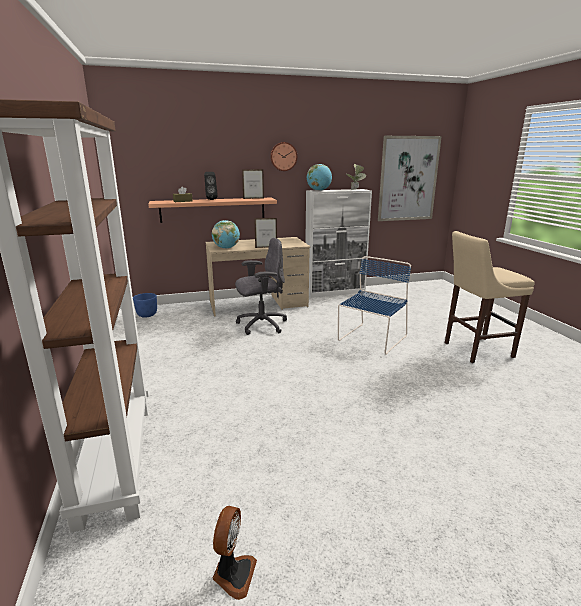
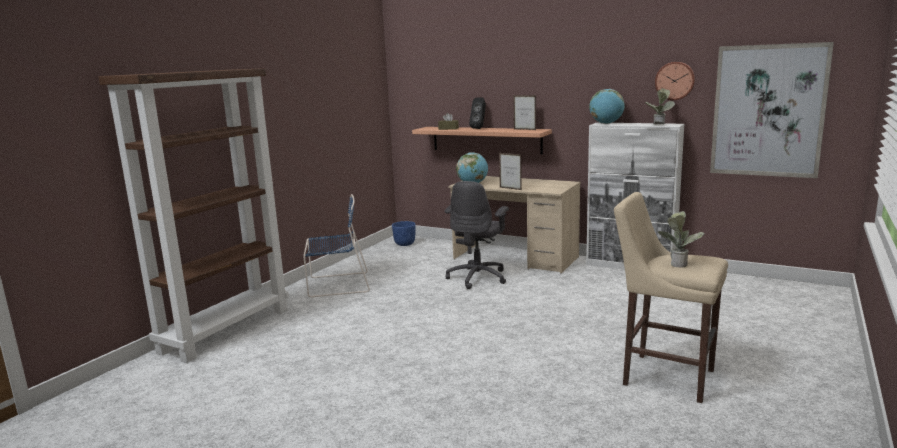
camera: 45 degrees right, 5 degrees down
(233, 574) = (174, 408): fan -> none
(261, 325) = (478, 277): grey office chair -> grey office chair turned 90 degrees clockwise
(283, 156) = (568, 79): wall clock -> wall clock (675, 81)
(371, 339) = (559, 323): blue chair -> blue chair (336, 284)
(498, 274) = (678, 263): none -> potted plant

